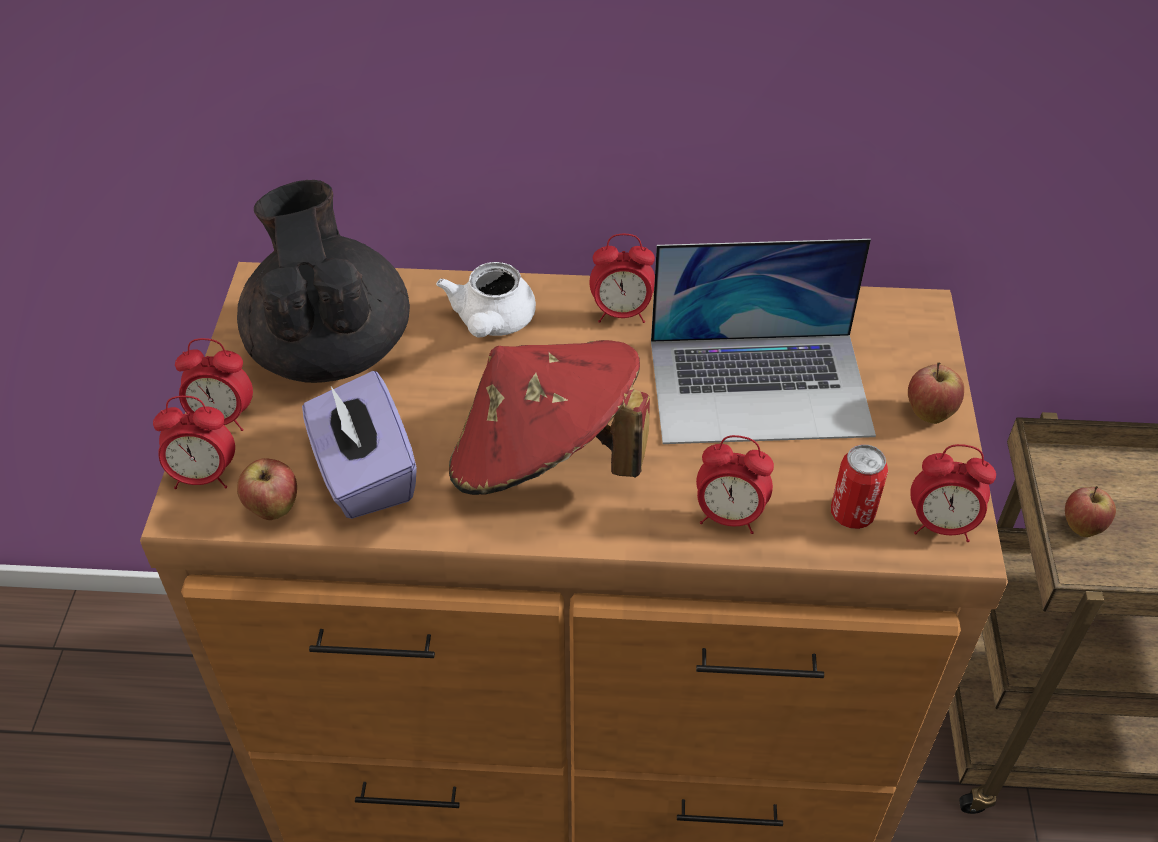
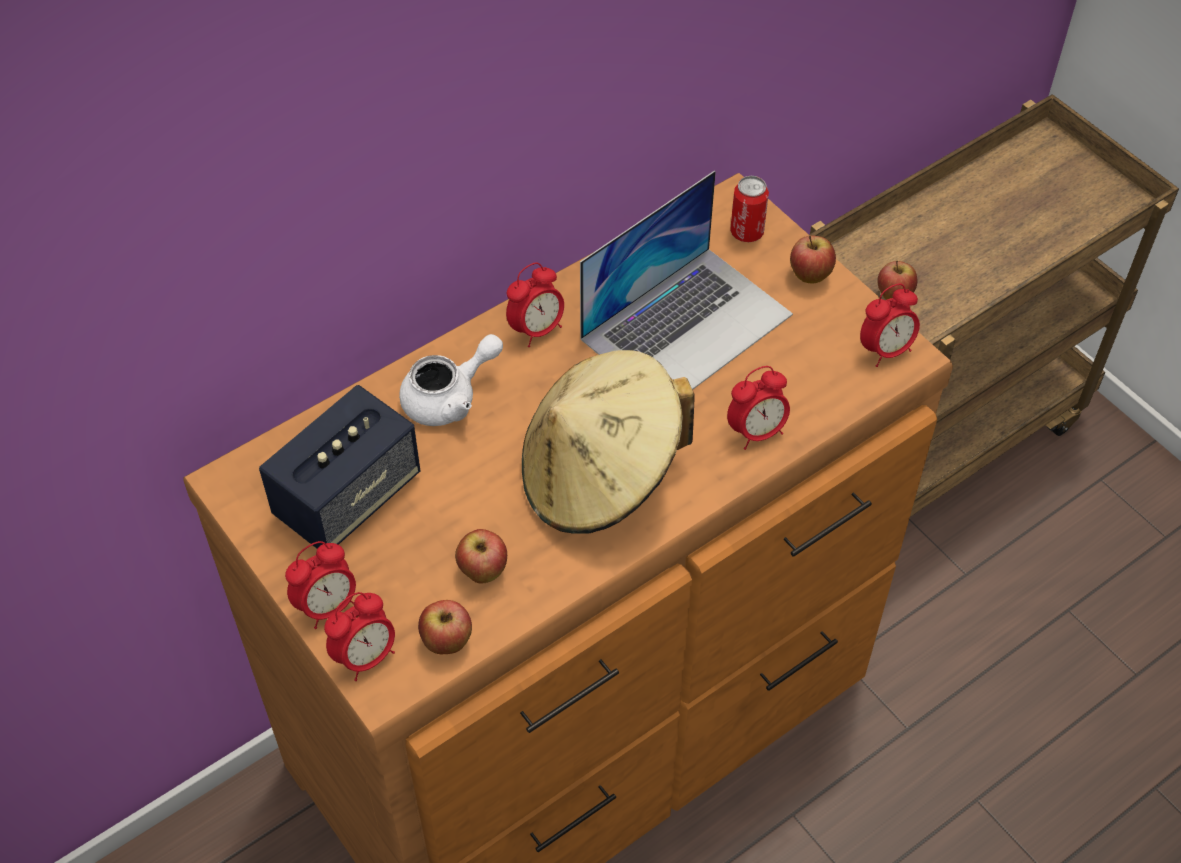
camera: 40 degrees left, 5 degrees up
(330, 348) = (348, 497): black teapot -> speaker
(364, 474) = (483, 572): purple tissue box -> apple
(491, 323) = (450, 398): white teapot -> white teapot turned 90 degrees counterclockwise
(545, 462) = (600, 476): red hat -> beige hat
(852, 514) = (828, 378): can -> can (747, 232)

